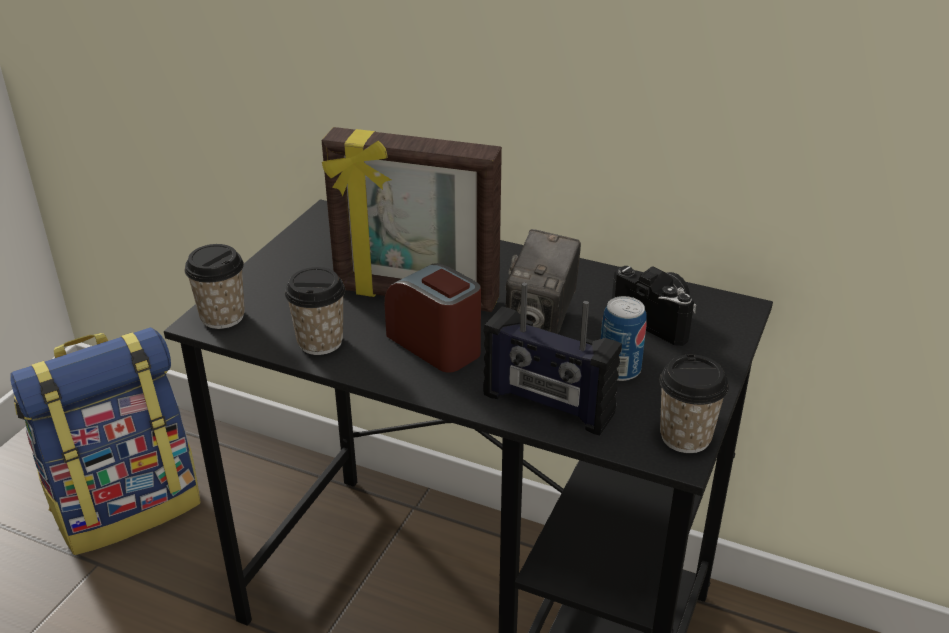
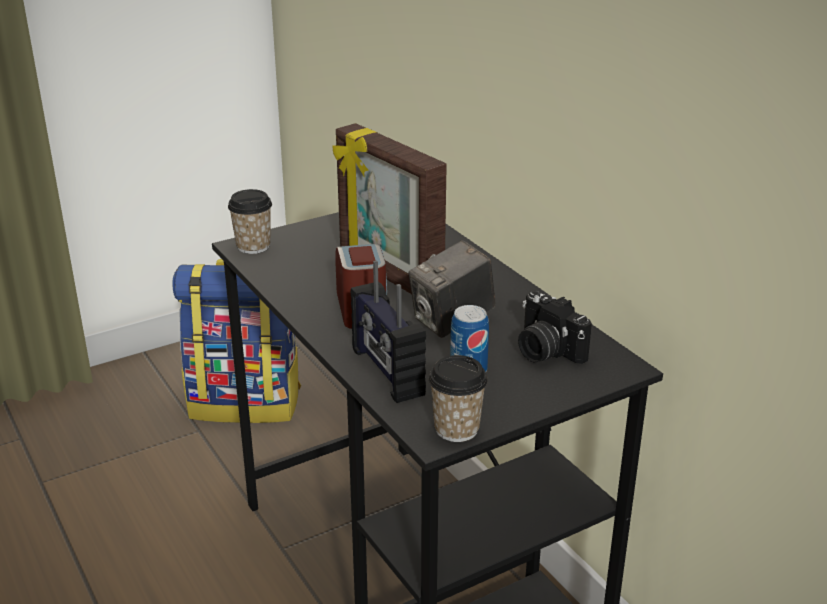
camera: 35 degrees right, 5 degrees down
(320, 342) = (292, 281): cup -> none
(658, 319) = (545, 351): camera -> camera turned 150 degrees clockwise

